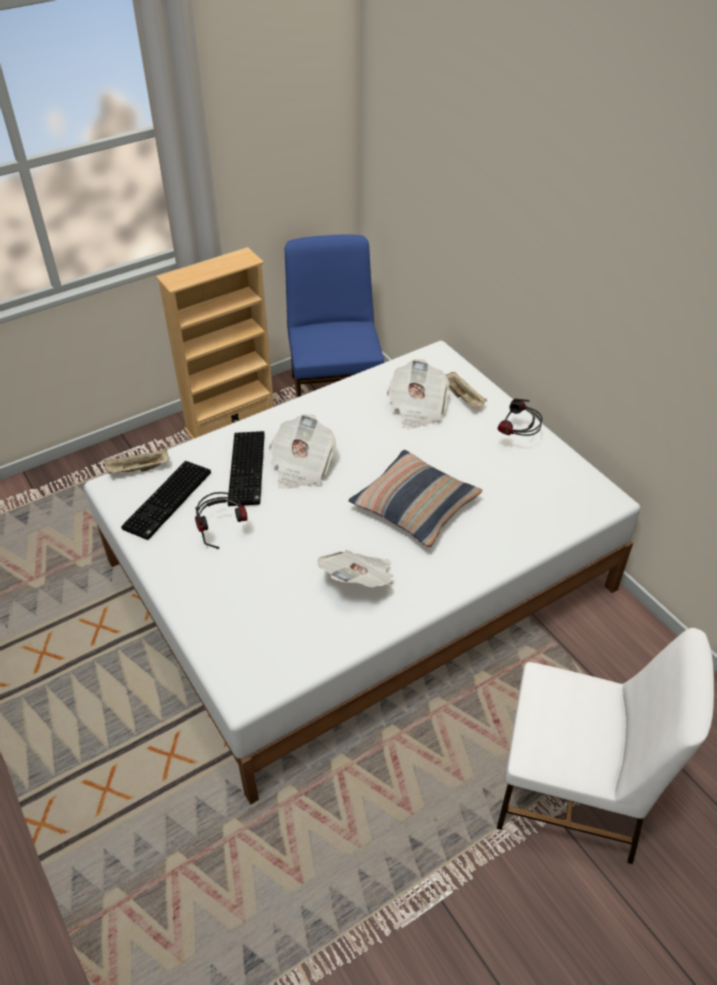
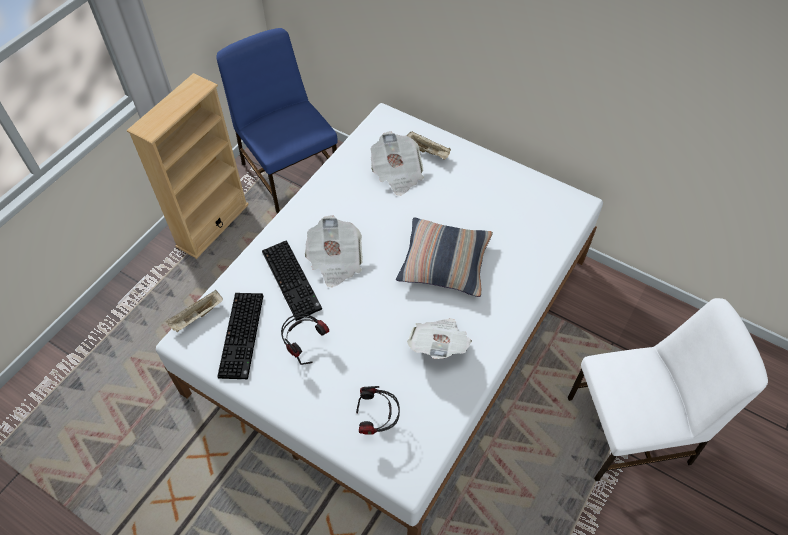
camera: 25 degrees left, 10 degrees up
(517, 438) = (487, 174): headphones -> headphones (377, 421)

